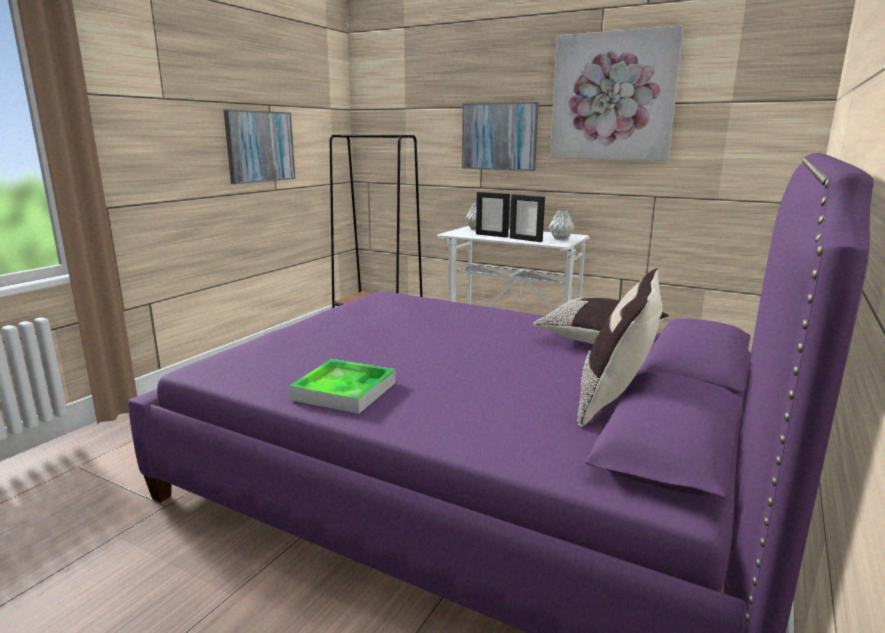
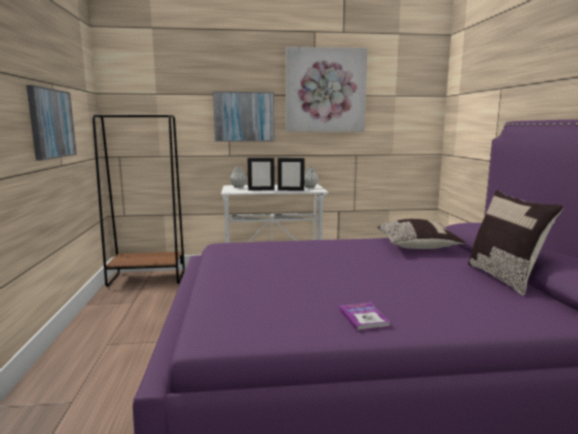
camera: 35 degrees left, 5 degrees down
(344, 391) = (363, 317): tray -> book

